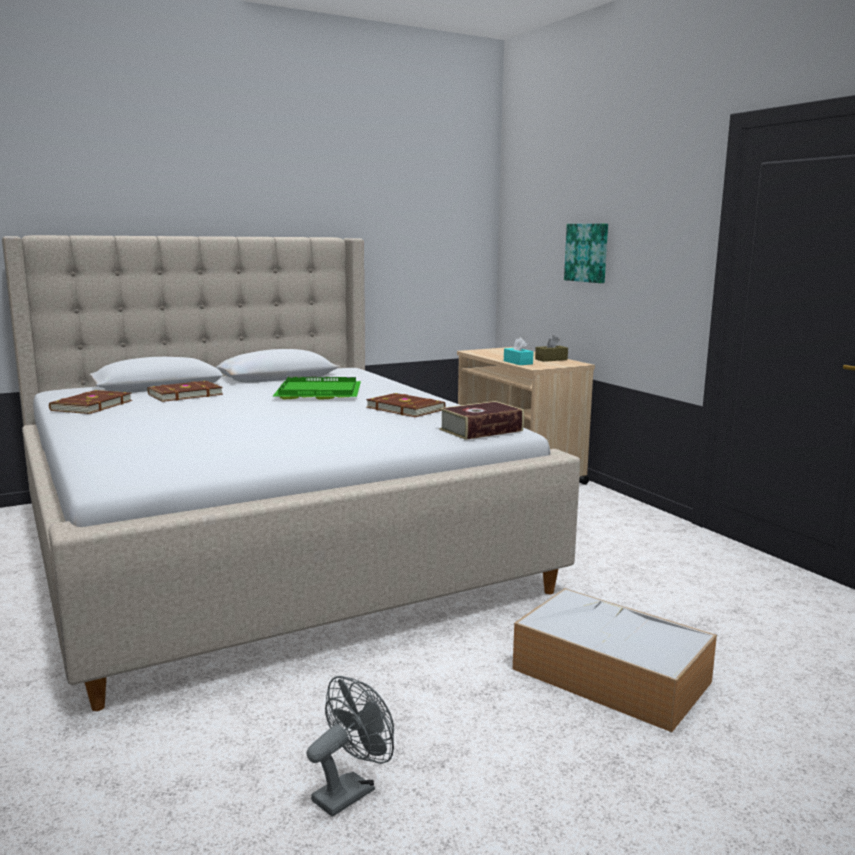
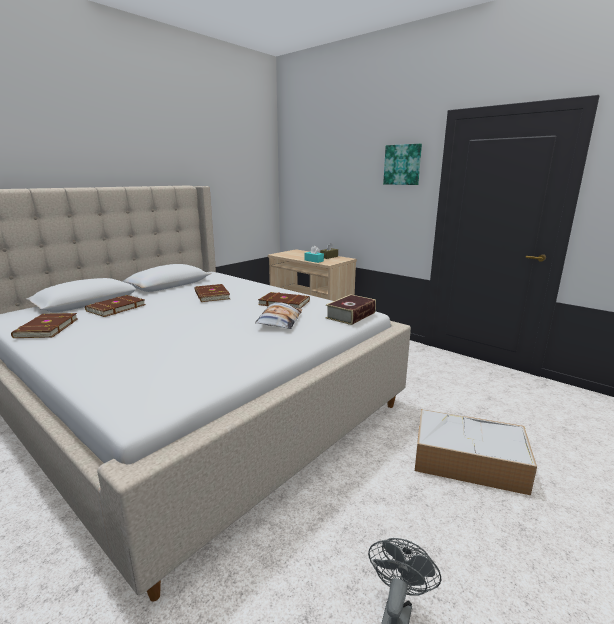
camera: 20 degrees left, 5 degrees up
(317, 392) = (211, 295): green tray -> brown book
(371, 426) = (279, 321): none -> pillow
(587, 252) = (346, 192): picture -> picture (402, 164)

